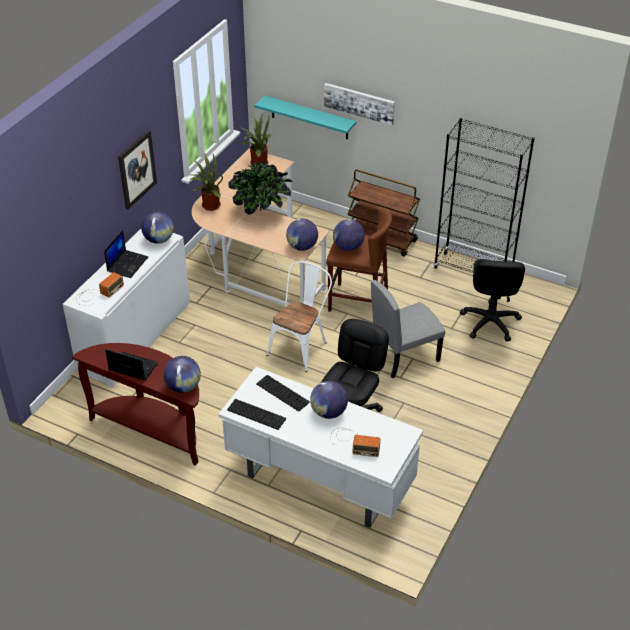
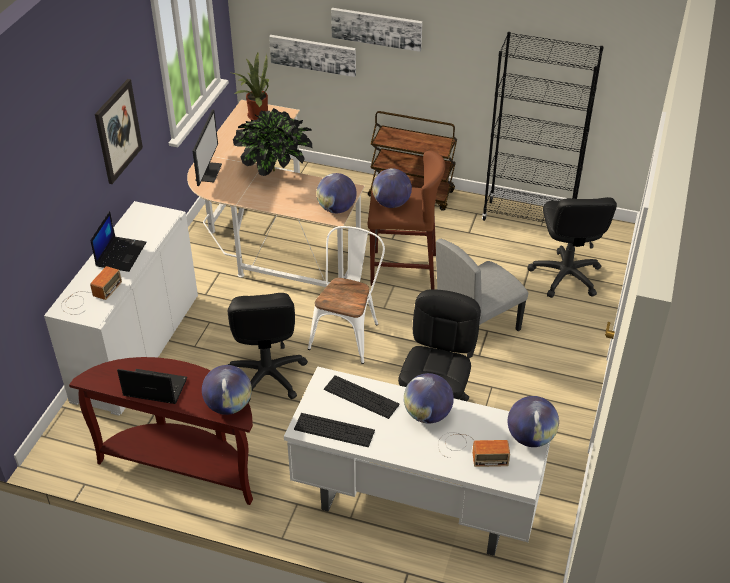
camera: 10 degrees left, 0 degrees up
(159, 240) = (155, 219): globe -> globe (530, 437)
(209, 205) = (208, 172): potted plant -> monitor
(229, 372) = (267, 376): none -> black office chair
(309, 118) = (313, 54): turquoise shelf -> picture

